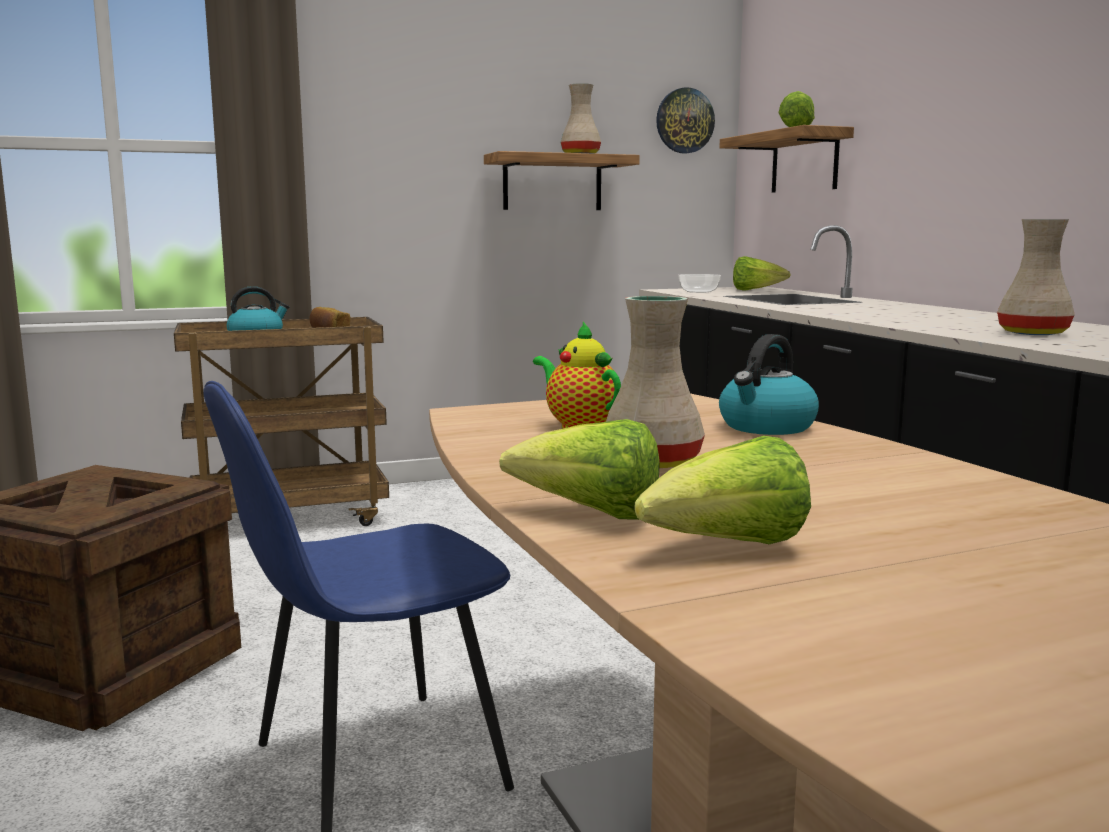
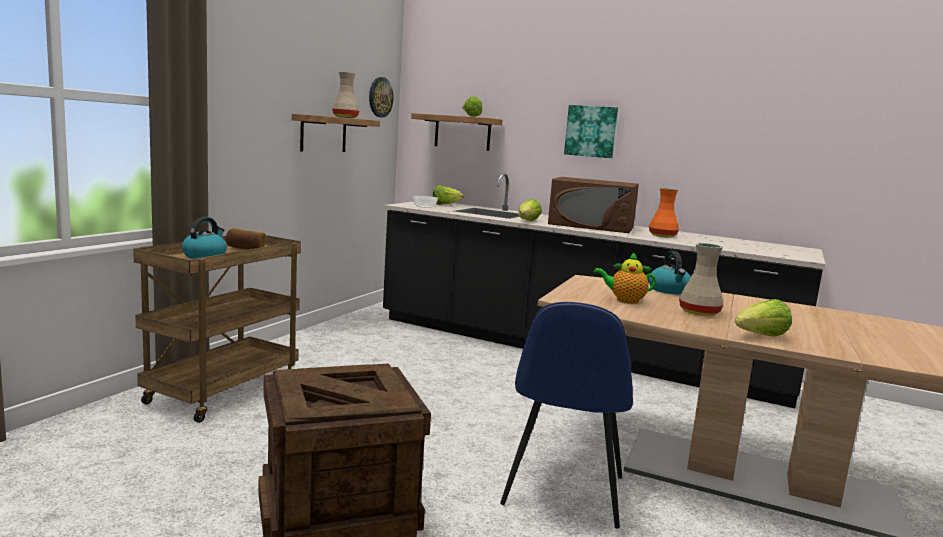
camera: 45 degrees left, 0 degrees up
(728, 547) = (815, 339): lettuce -> lettuce (527, 221)
(924, 316) = (591, 225): none -> brown microwave
(985, 120) = (591, 131): none -> picture
(1031, 333) = (662, 236): beige vase -> orange vase

